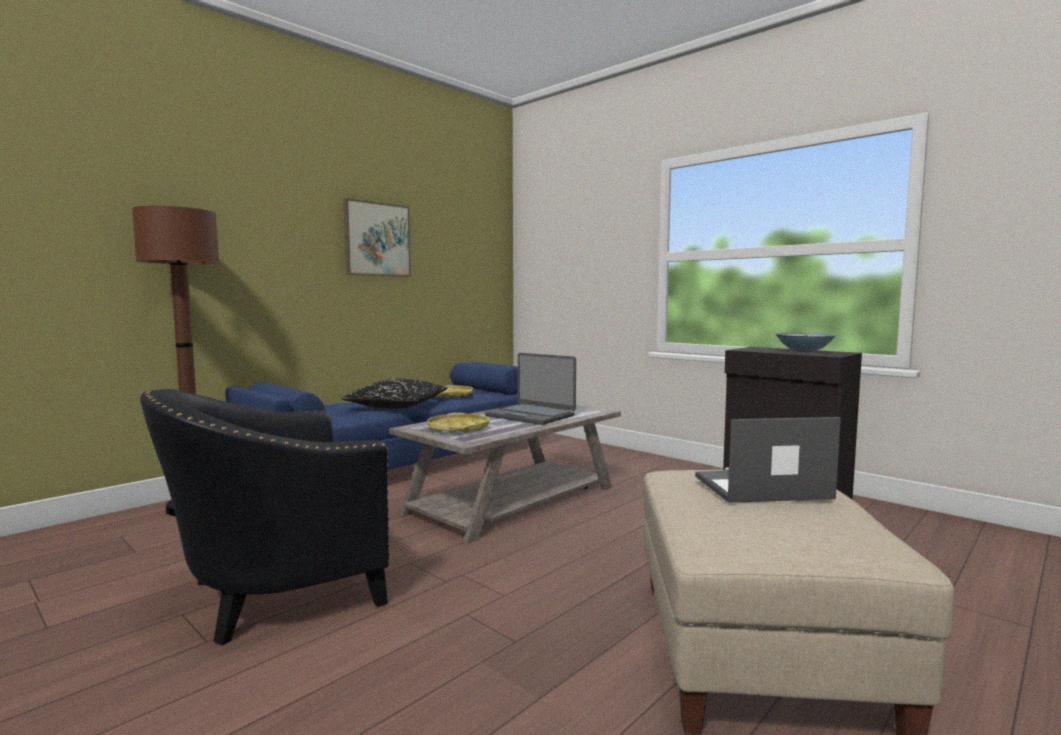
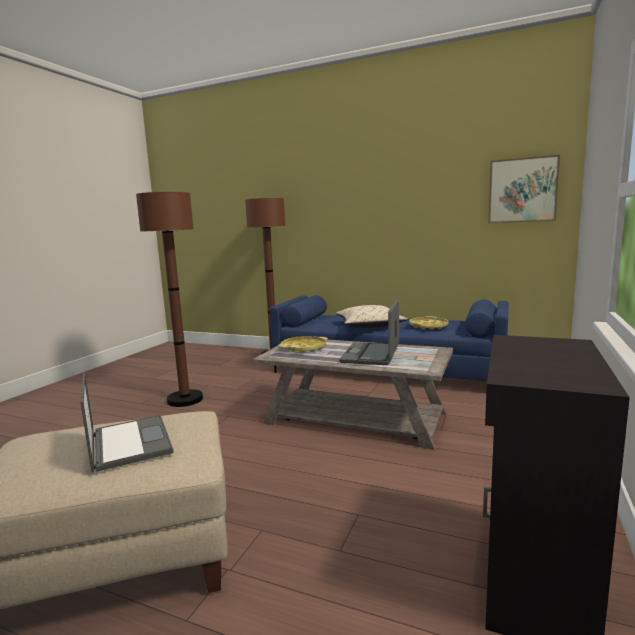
camera: 70 degrees right, 5 degrees up
(274, 593) = (185, 399): black armchair -> brown floor lamp
(377, 239) = (407, 195): picture -> picture (522, 190)
(397, 406) = (369, 326): black pillow -> beige pillow
(804, 351) = (552, 364): bowl -> none

